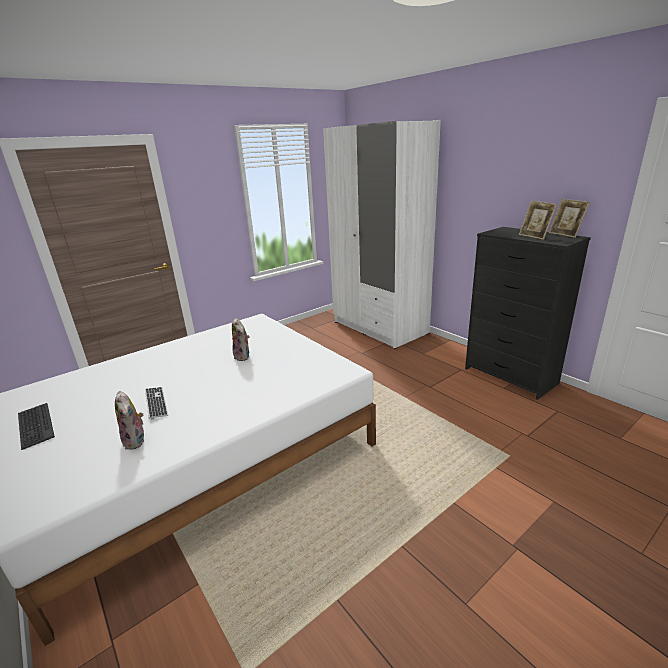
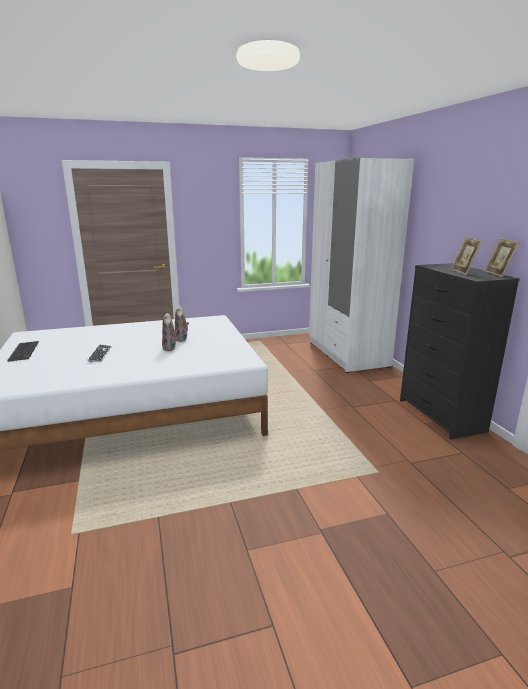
camera: 20 degrees right, 5 degrees down
(136, 441) = (70, 371): plush toy -> plush toy (170, 348)

